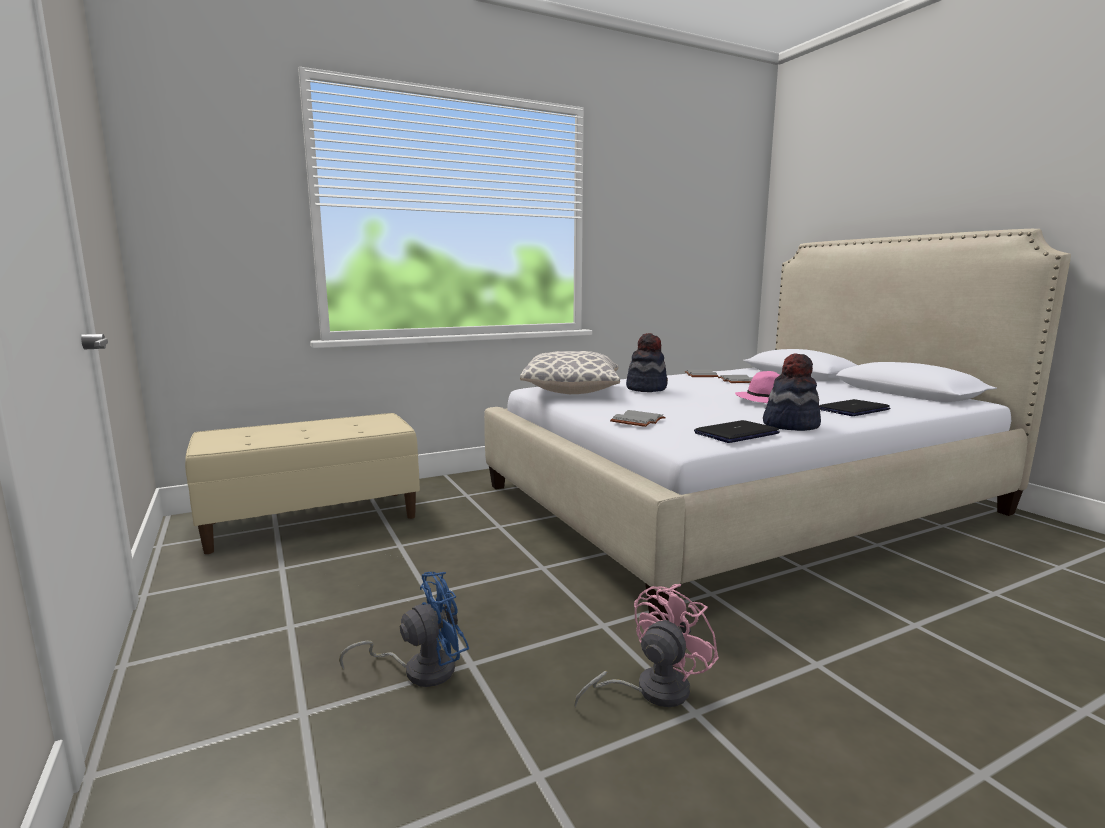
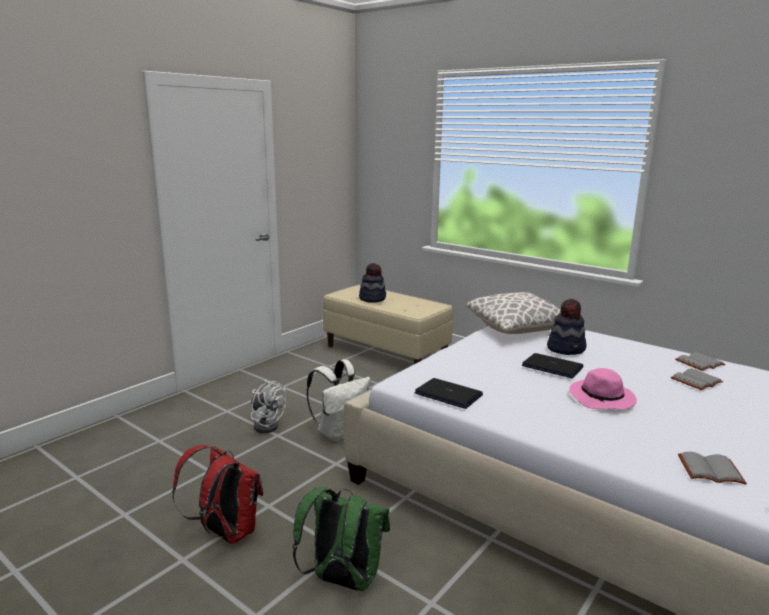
camera: 65 degrees right, 5 degrees up
(420, 669) = (266, 425): blue fan -> white fan
(515, 604) = (339, 432): none -> white backpack
(637, 420) = (447, 360): grey book -> grey book (710, 469)
(651, 691) = (280, 489): pink fan -> none
(766, 779) = (226, 533): none -> red backpack
(790, 425) = (507, 413): hat -> hat (372, 298)
(853, 409) = (627, 442): laptop -> laptop (552, 367)
(885, 676) = (342, 580): none -> green backpack

